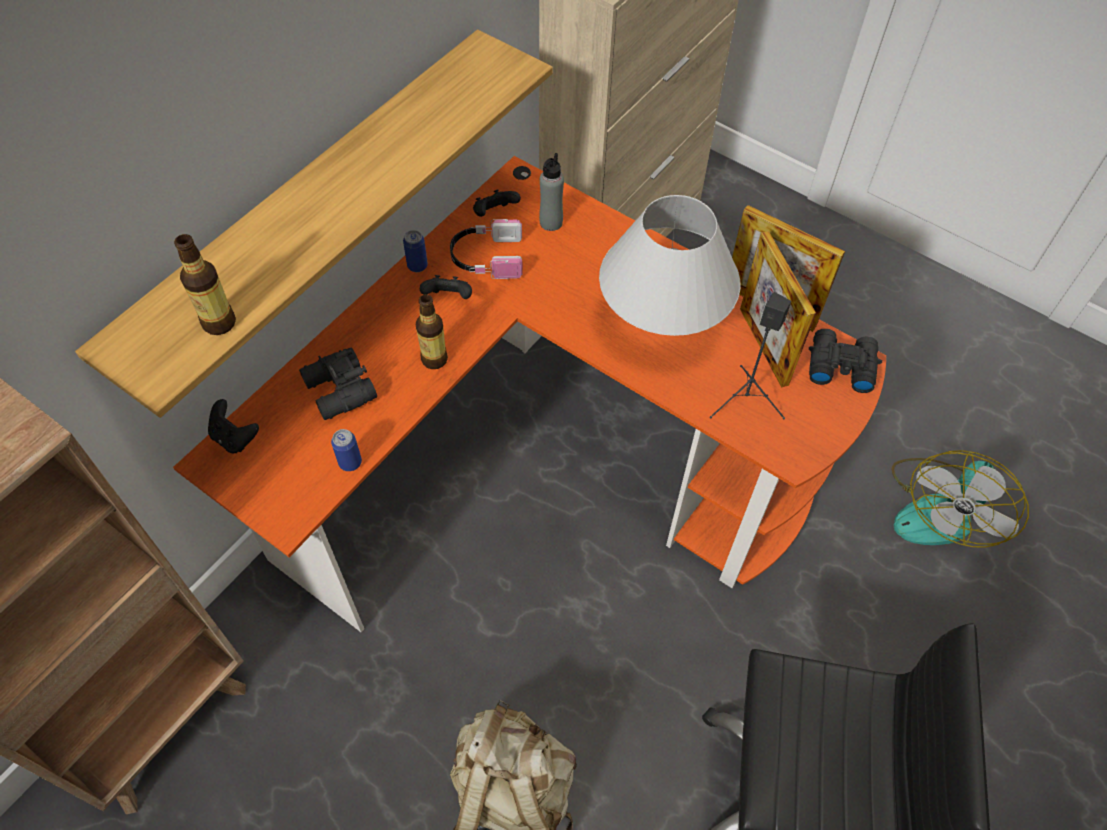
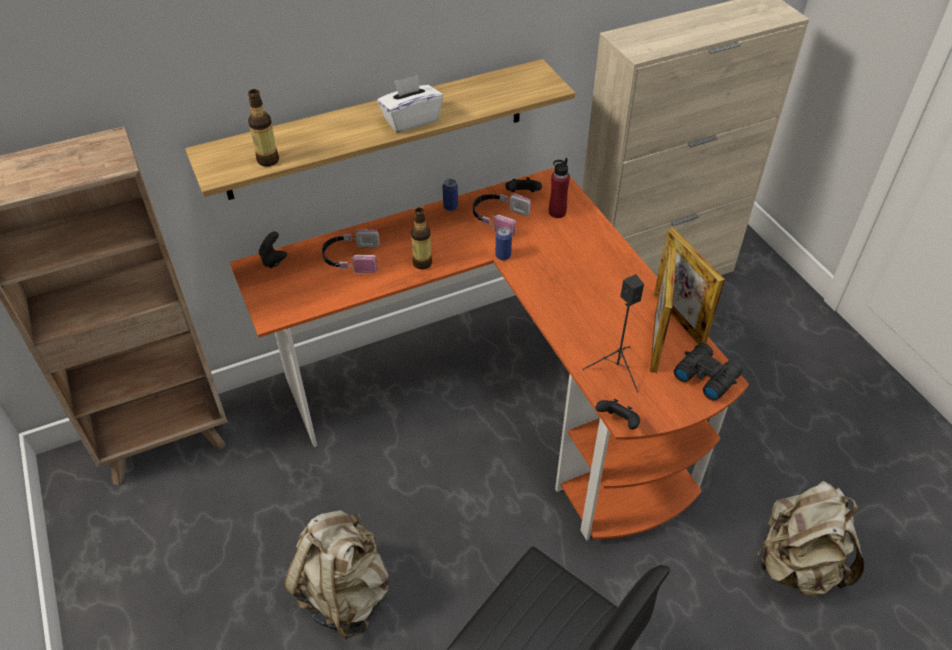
camera: 30 degrees right, 10 degrees down
(339, 391) = (351, 259): black binoculars -> headphones
(350, 462) = (329, 300): can -> can (503, 256)
(374, 183) = (411, 120): none -> white tissue box
(449, 298) = (457, 232): black game controller -> black game controller (618, 422)
(551, 222) = (557, 212): grey bottle -> red bottle
(661, 326) = (589, 301): white table lamp -> none
(940, 509) = (797, 564): fan -> beige backpack

